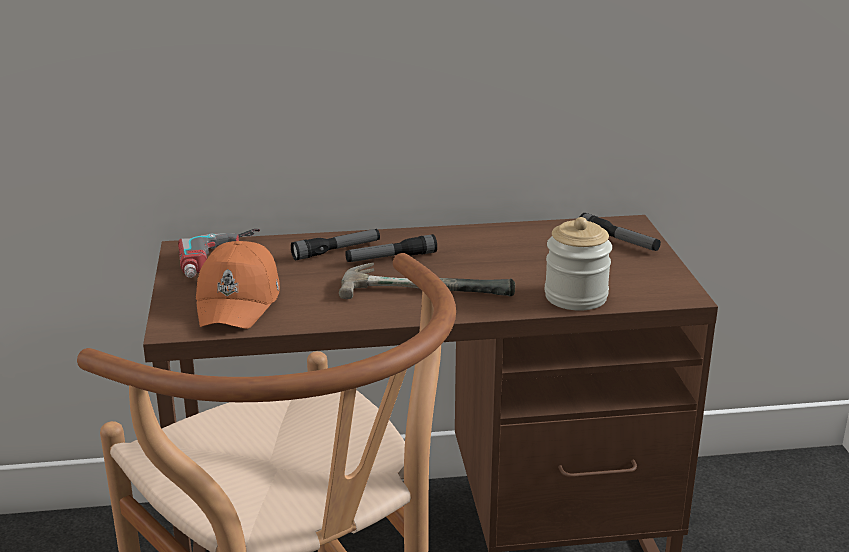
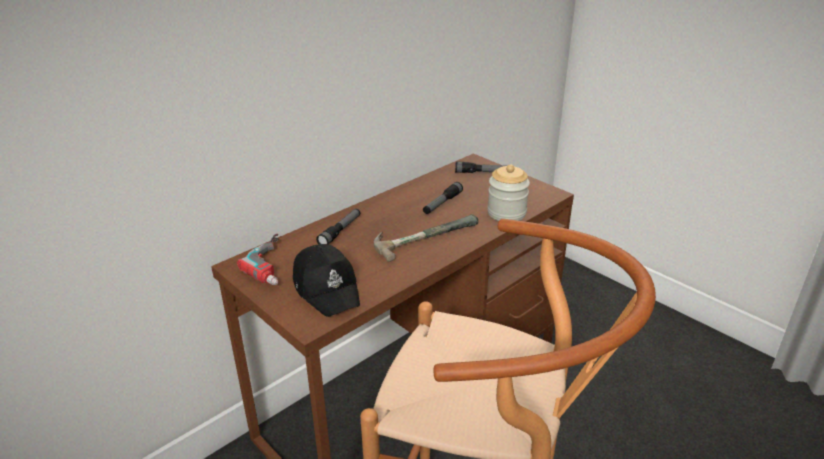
camera: 35 degrees left, 5 degrees up
(239, 301) = (327, 288): orange cap -> black cap
(391, 258) = (379, 224): flashlight -> flashlight (442, 203)

